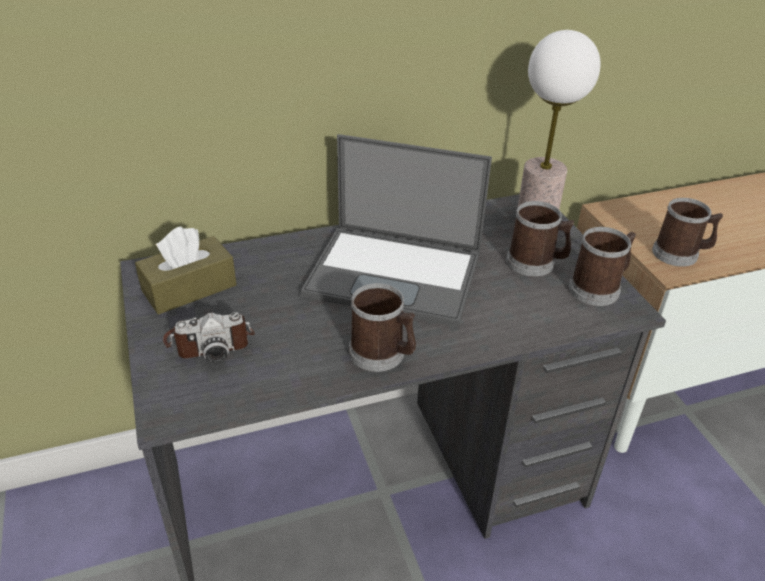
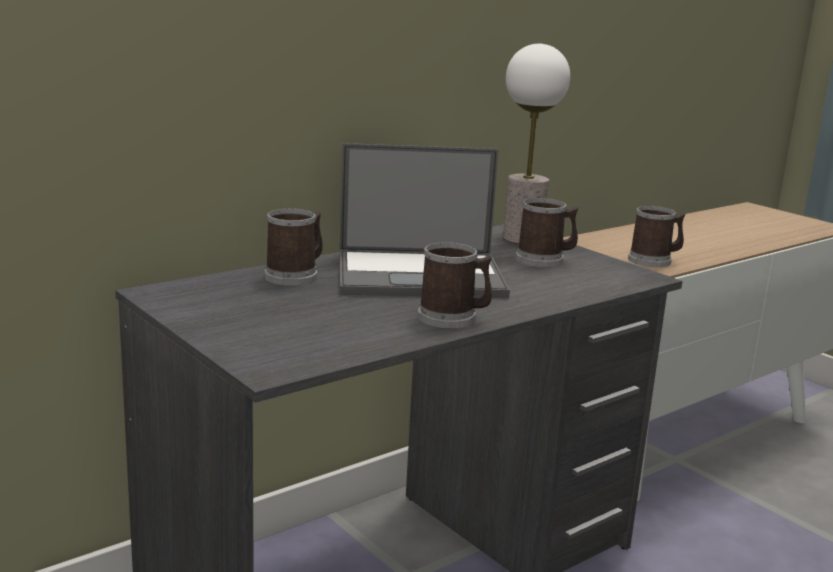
camera: 20 degrees left, 20 degrees down
(189, 288) = (214, 299): brown tissue box -> none
(209, 341) = (270, 327): camera -> none
(598, 288) = (611, 268): mug -> mug (296, 275)

